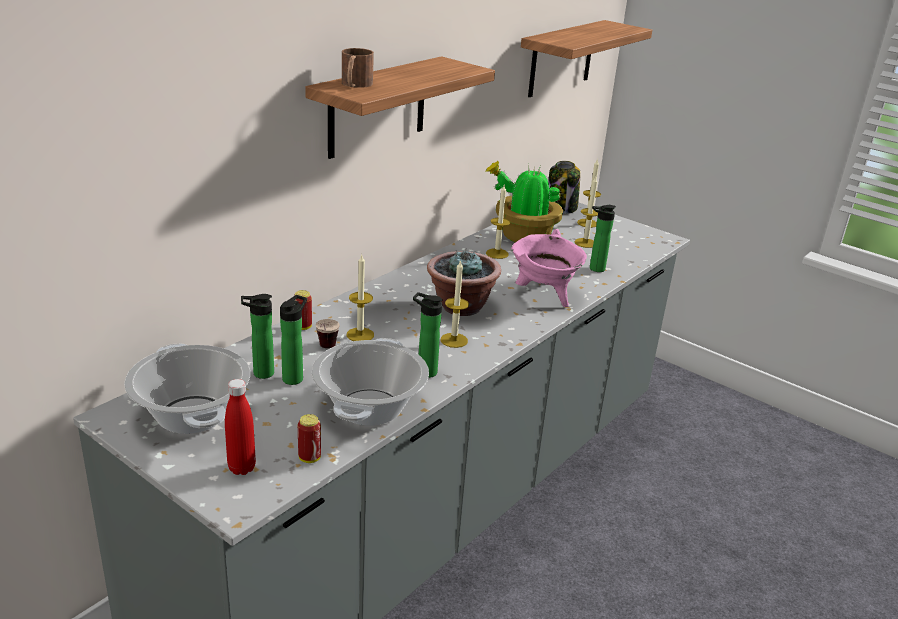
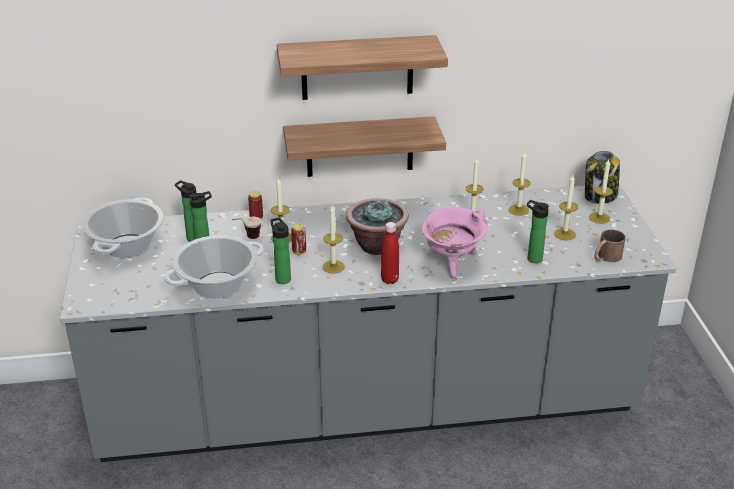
camera: 45 degrees right, 5 degrees up
(242, 468) = (110, 286): red bottle -> red bottle (389, 280)
(309, 458) = (146, 297): can -> can (299, 252)
(355, 85) = (308, 50): brown mug -> brown mug (605, 257)
(523, 237) = (518, 210): potted plant -> candle
(561, 58) = (625, 52): shelf -> shelf (360, 146)

